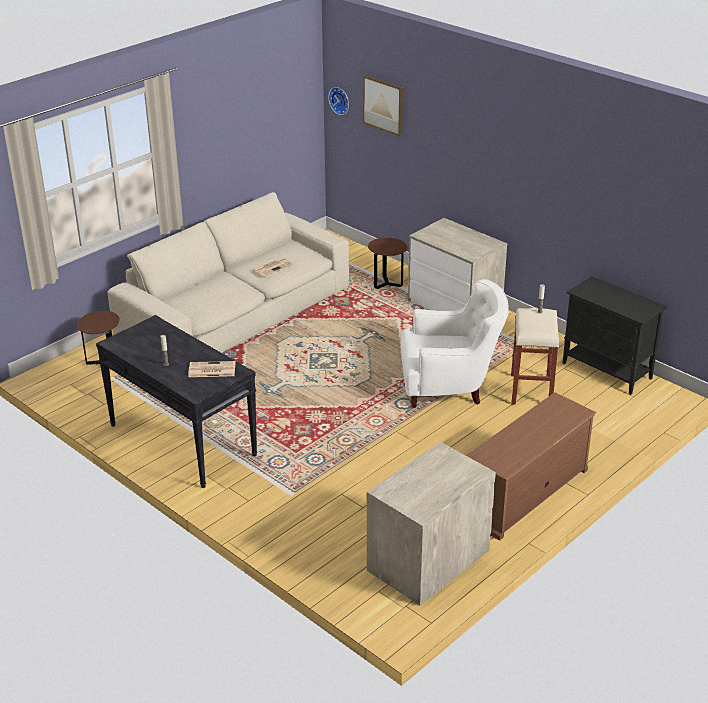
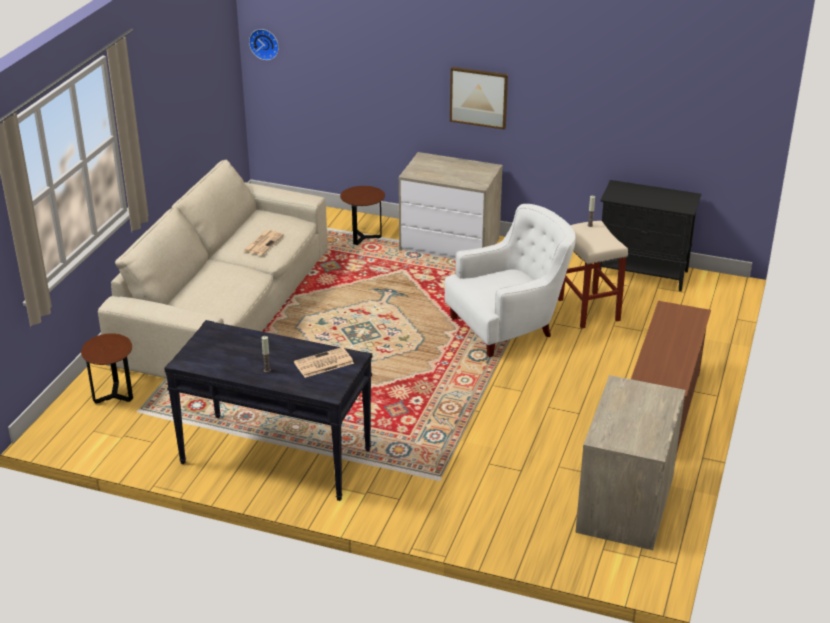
camera: 25 degrees left, 0 degrees up
(383, 105) = (327, 39): picture -> picture (479, 97)

